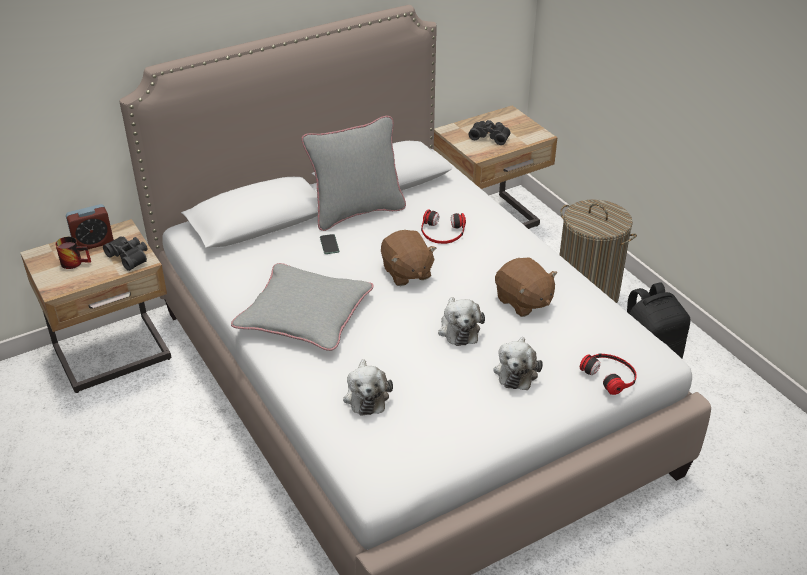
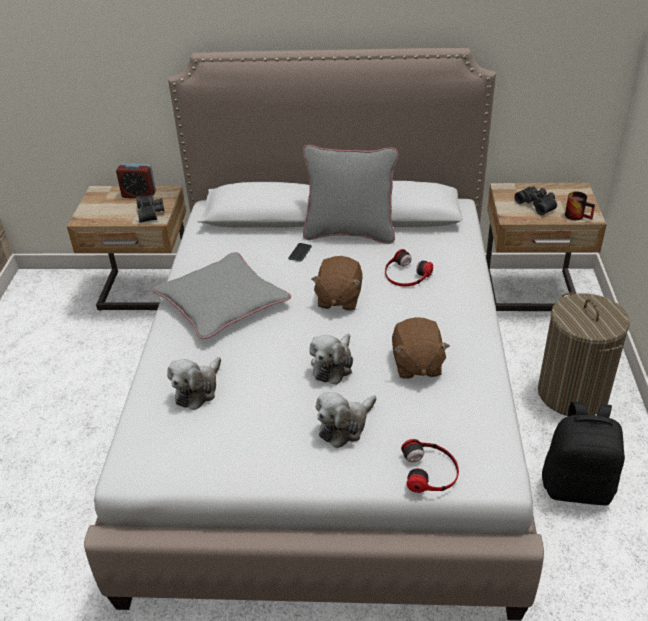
camera: 35 degrees right, 0 degrees up
(75, 261) = (114, 204): mug -> mug (578, 215)

